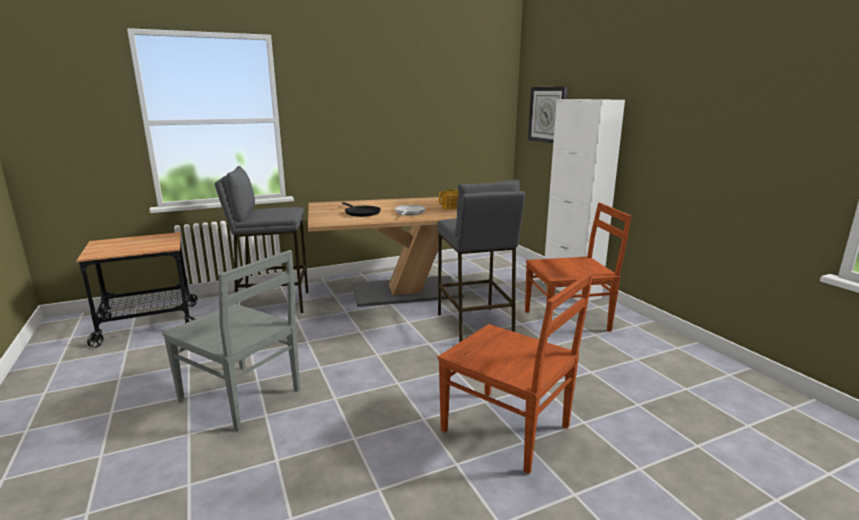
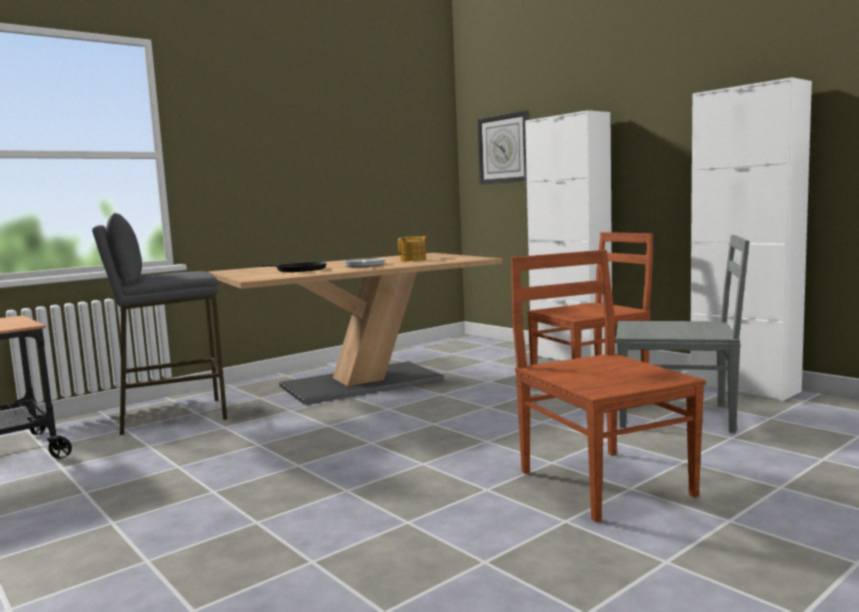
camera: 15 degrees left, 10 degrees down
(242, 397) = (203, 510): grey chair -> grey chair (677, 416)
(475, 325) = (479, 401): grey stool -> none
(508, 430) = (602, 481): brown chair -> brown chair turned 135 degrees counterclockwise
(688, 349) = (744, 388): none -> white cabinet

